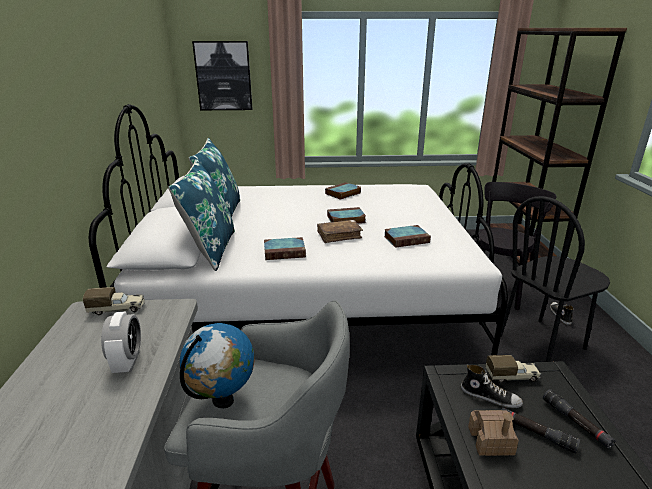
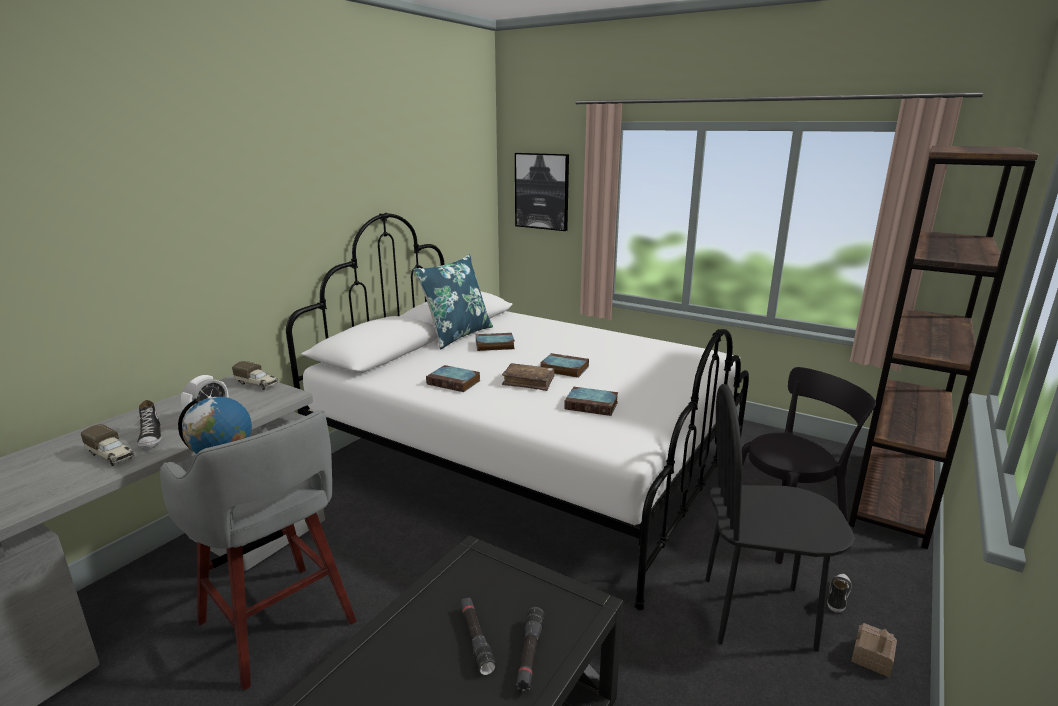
camera: 35 degrees right, 5 degrees down
(210, 249) = (400, 363): blue pillow -> none
(342, 193) = (608, 342): book -> book (494, 345)
(490, 397) = (486, 589): shoe -> shoe (151, 438)
(491, 441) = (423, 620): toy house -> toy house (872, 658)
(512, 376) = (537, 584): toy truck -> toy truck (111, 456)

